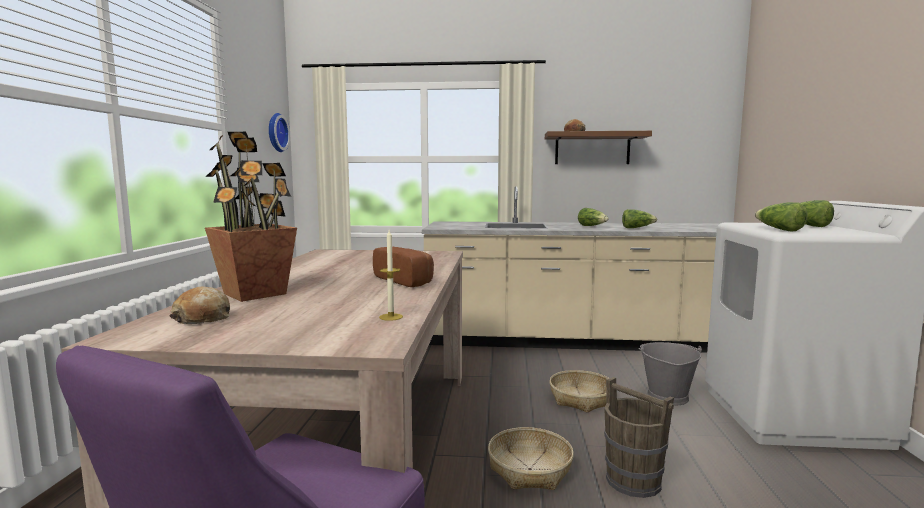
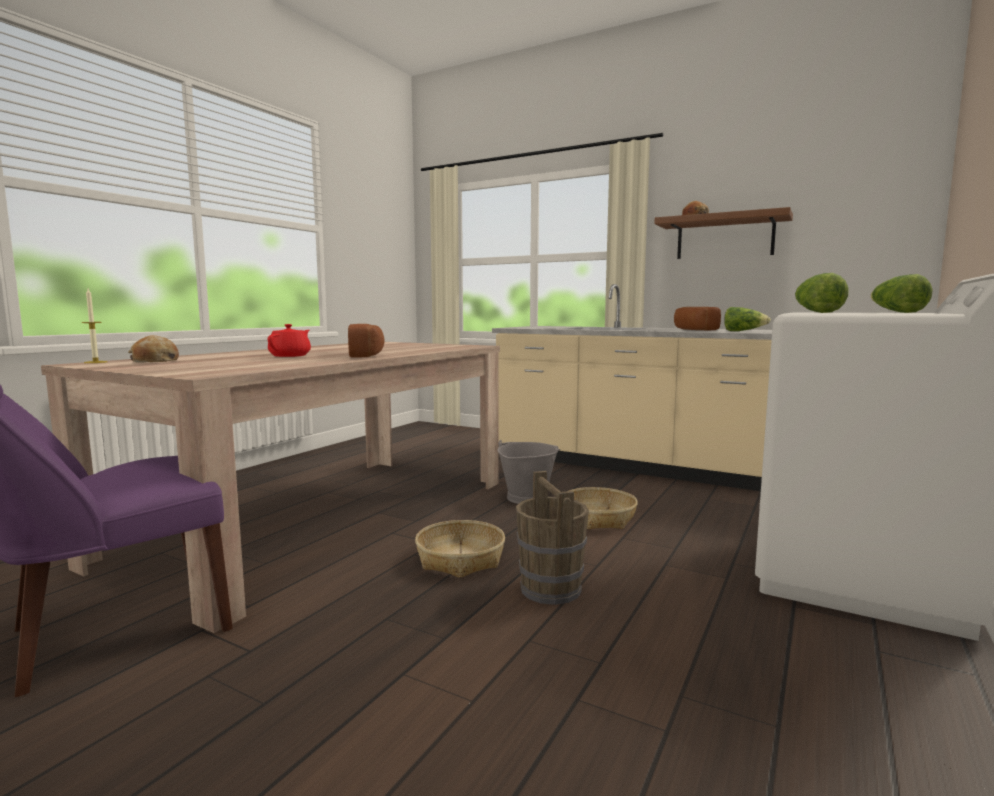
camera: 25 degrees right, 0 degrees up
(256, 294) = (231, 355): potted plant -> none
(275, 132) = (392, 236): wall clock -> none
(332, 289) = (290, 356): none -> red teapot
(391, 317) = (268, 367): candle -> candle (95, 362)
(592, 226) = (692, 329): lettuce -> bread
(667, 396) = (707, 532): grey bucket -> grey bucket (526, 497)

